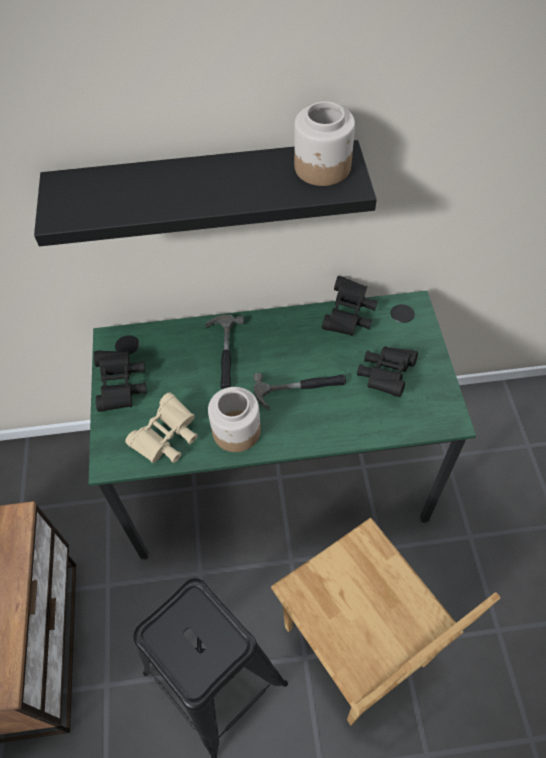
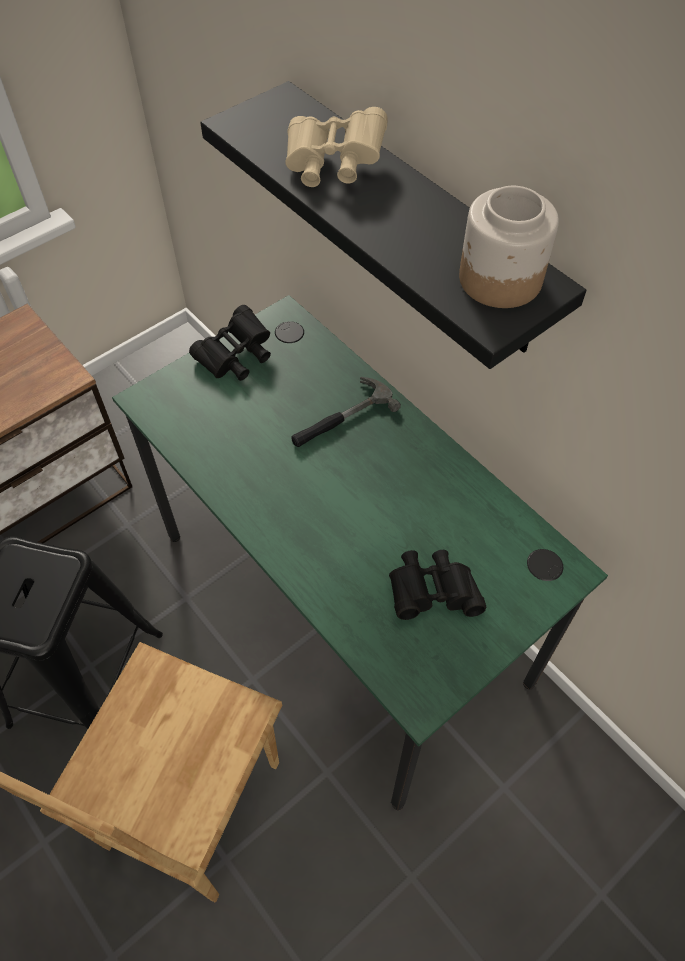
camera: 55 degrees right, 0 degrees up
(167, 438) = (201, 429): beige binoculars -> beige binoculars (333, 165)
(237, 430) = (251, 483): jar -> none
(300, 389) = (346, 513): hammer -> none
(349, 316) = (491, 508): black binoculars -> none

